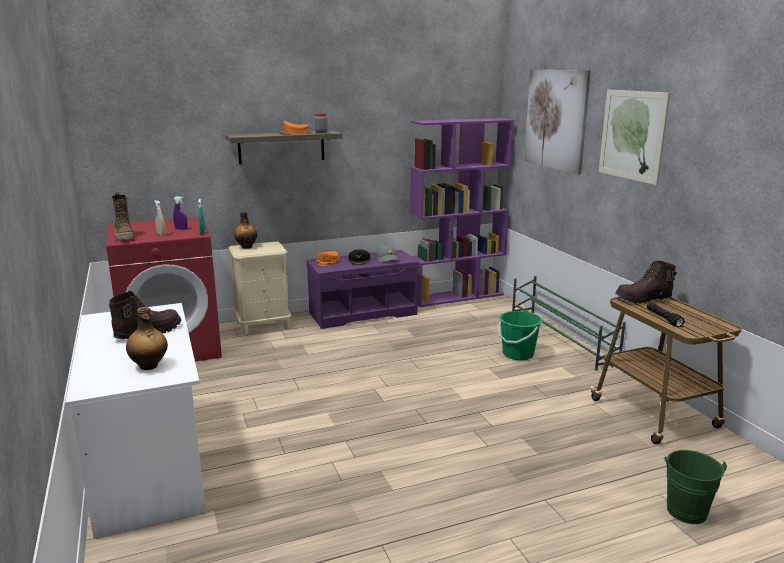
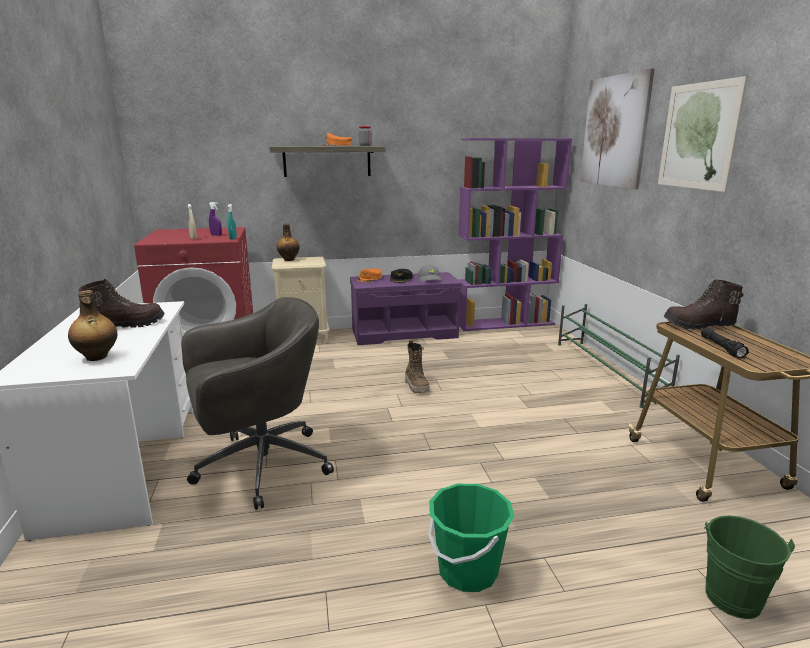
camera: 10 degrees right, 0 degrees up
(124, 237) = (157, 239): boot -> boot (416, 386)
(278, 453) = (259, 466): none -> grey office chair
(518, 354) = (554, 384): green bucket -> green bucket (467, 571)

